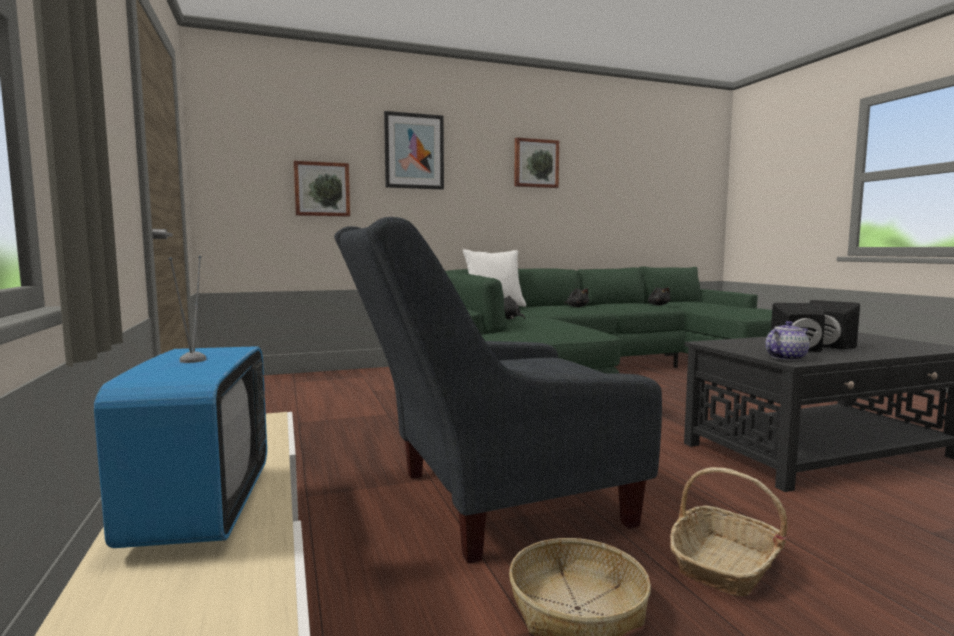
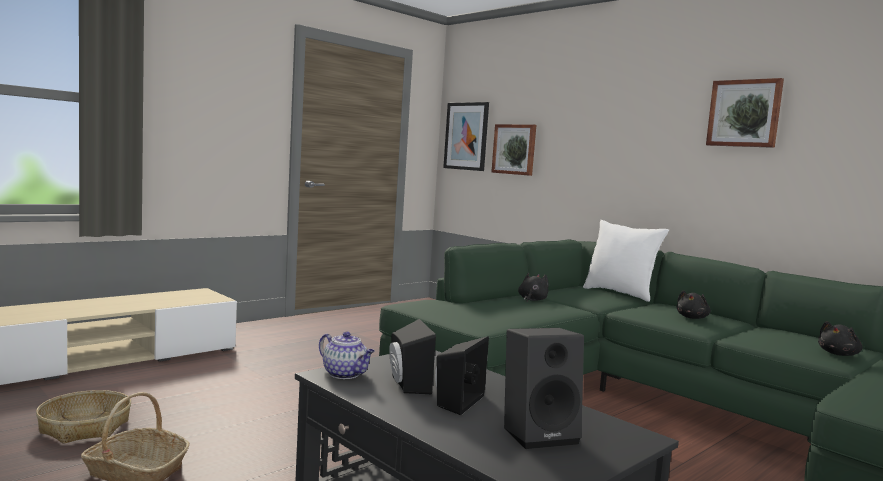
camera: 65 degrees right, 0 degrees up
(200, 508) = (82, 307): television -> none
(414, 151) = (594, 108): picture -> picture (466, 136)
(485, 502) = (228, 395): grey armchair -> none
(869, 342) = (539, 433): none -> black speaker

